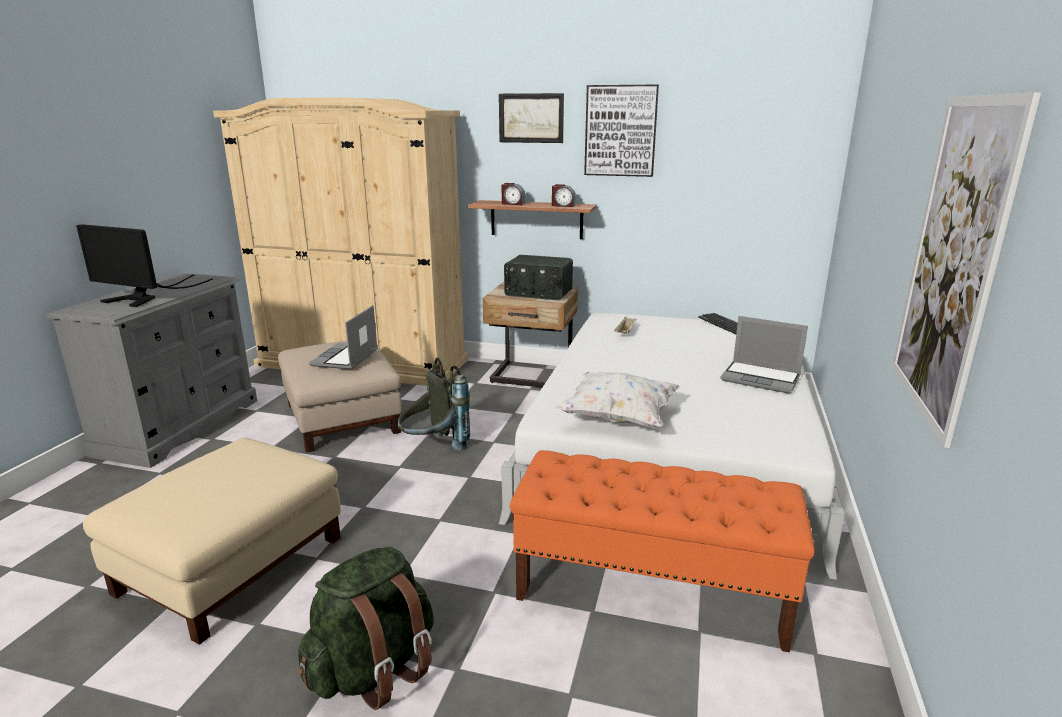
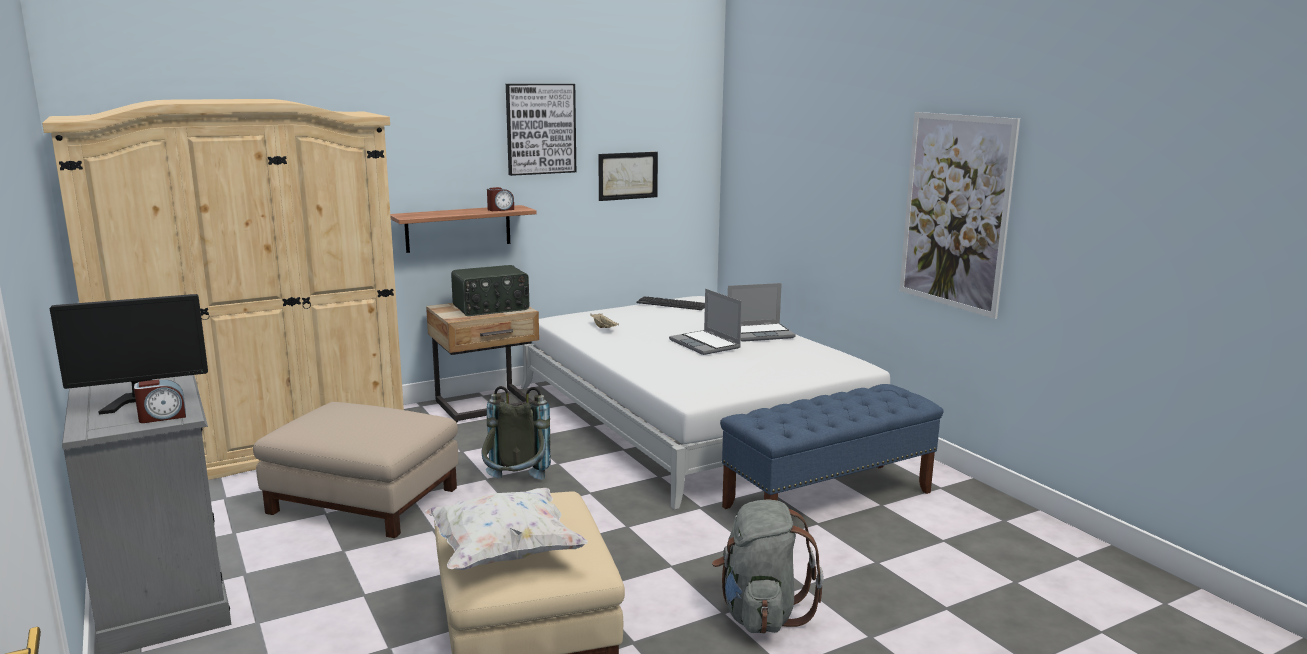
camera: 45 degrees left, 5 degrees down
(345, 358) = (378, 419): laptop -> laptop (706, 344)
(374, 669) = (760, 614): green backpack -> grey backpack
(513, 204) = (445, 213): alarm clock -> alarm clock (162, 417)
(531, 118) = (446, 118): picture -> picture (628, 175)
(618, 419) = (733, 382): white pillow -> white pillow (504, 554)
(651, 591) = (828, 499): orange bench -> blue bench

